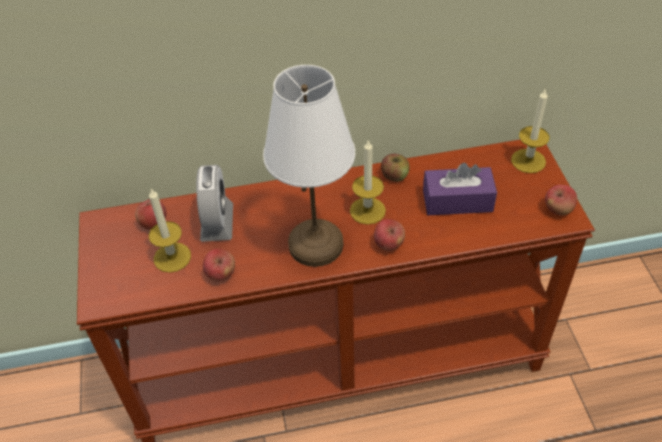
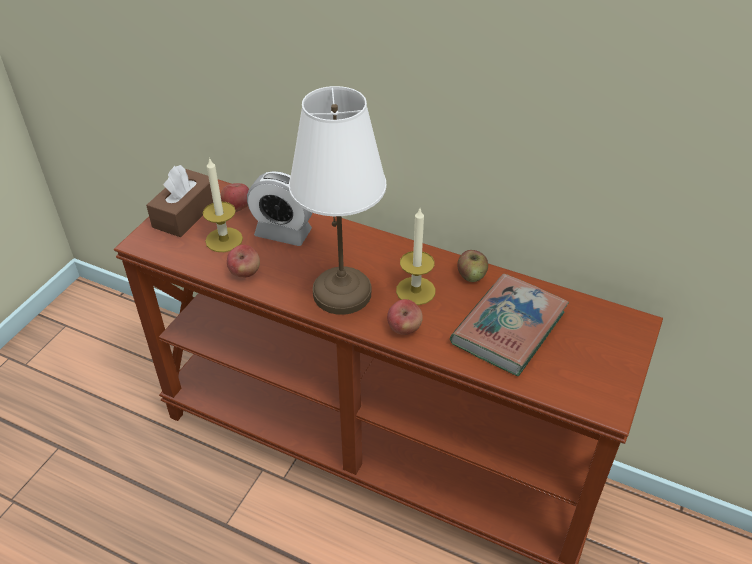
camera: 35 degrees right, 5 degrees down
(111, 254) = (185, 213): none -> brown tissue box
(217, 223) = (283, 233): alarm clock -> alarm clock turned 75 degrees clockwise
(457, 201) = (508, 328): purple tissue box -> book
(528, 161) = (622, 332): candle -> none
(558, 210) = (605, 394): apple -> none

